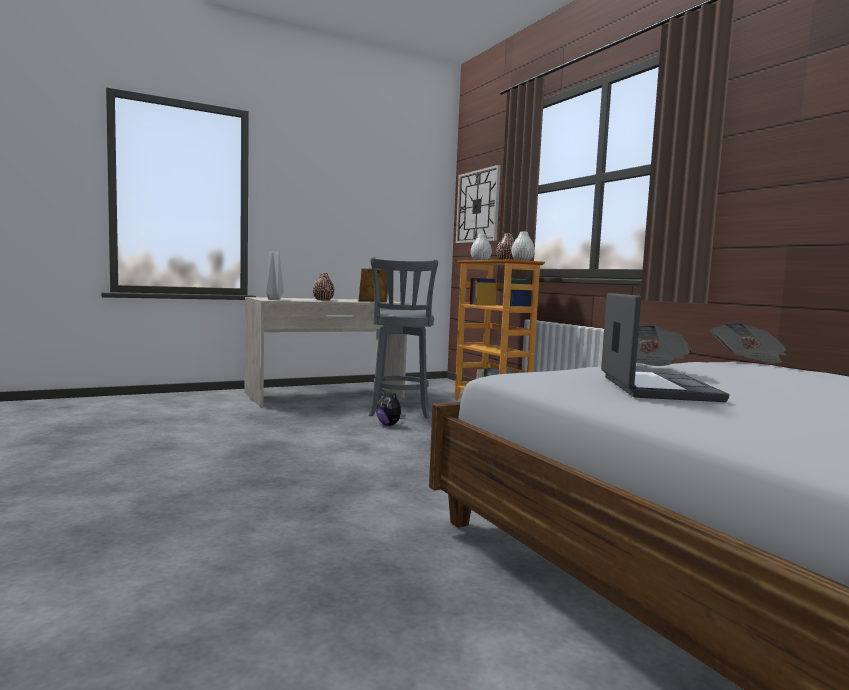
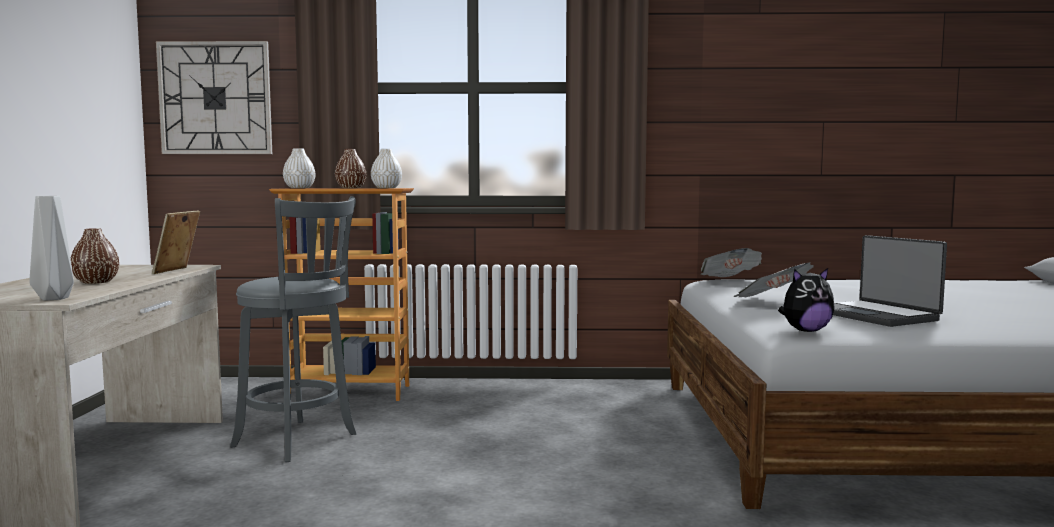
camera: 60 degrees left, 0 degrees up
(389, 425) = (356, 460): plush toy -> plush toy (805, 331)
(655, 388) = (876, 315): laptop -> laptop turned 150 degrees counterclockwise

